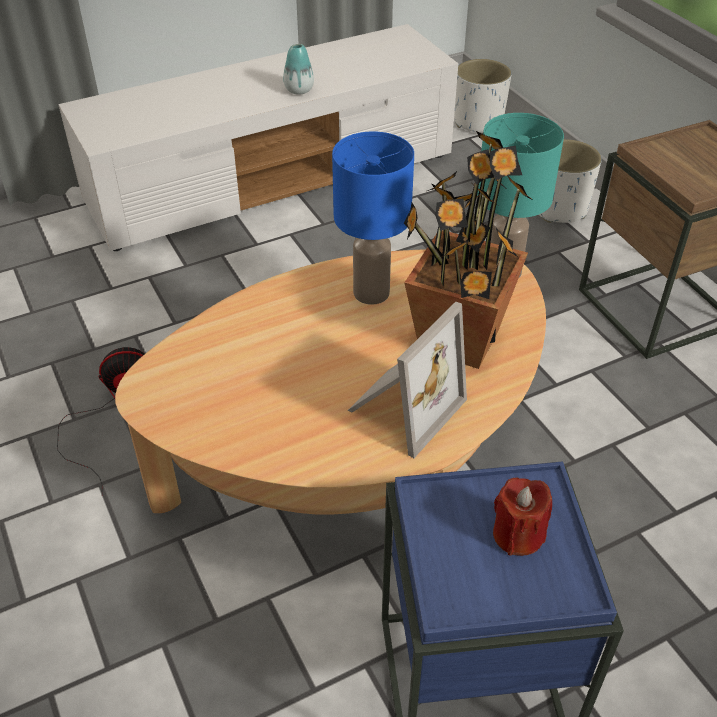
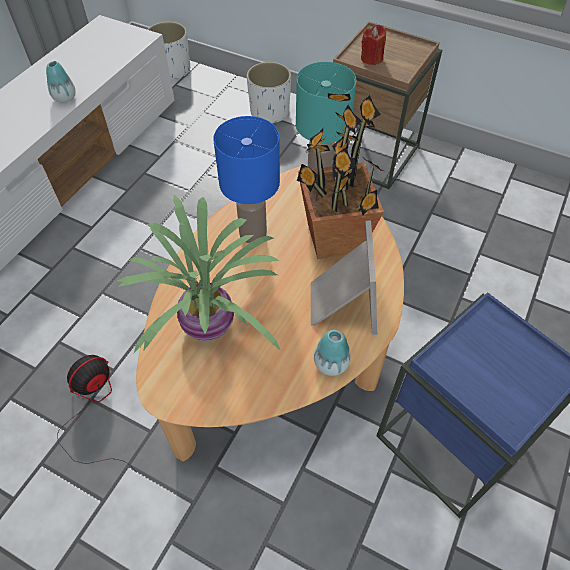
camera: 35 degrees left, 10 degrees up
(241, 357) = (209, 327): none -> potted plant
(333, 458) = (331, 364): none -> vase
(518, 535) = (504, 354): red candle -> red candle (371, 58)

